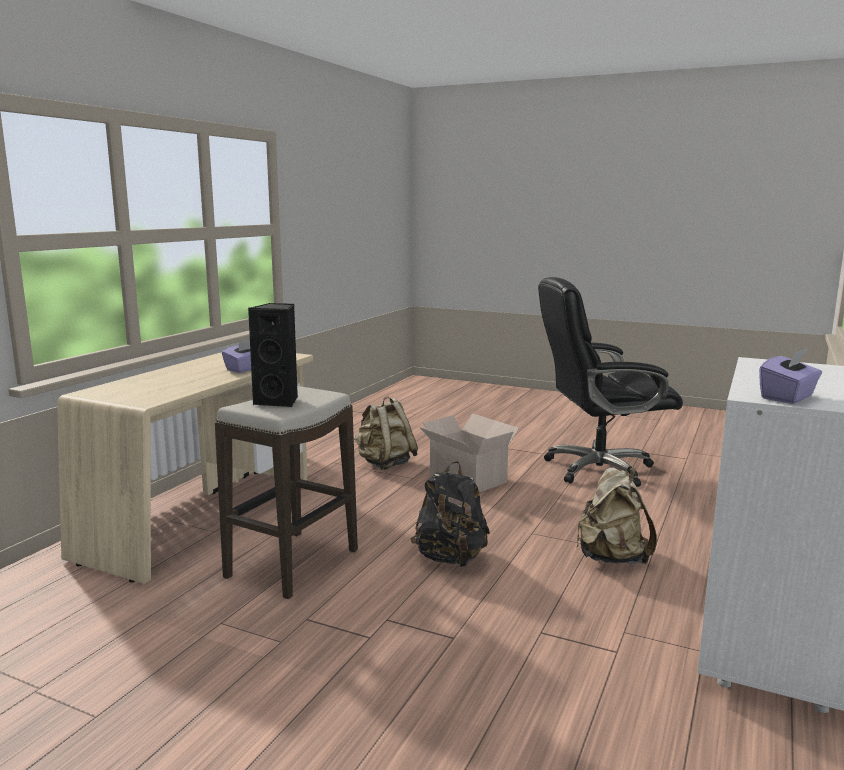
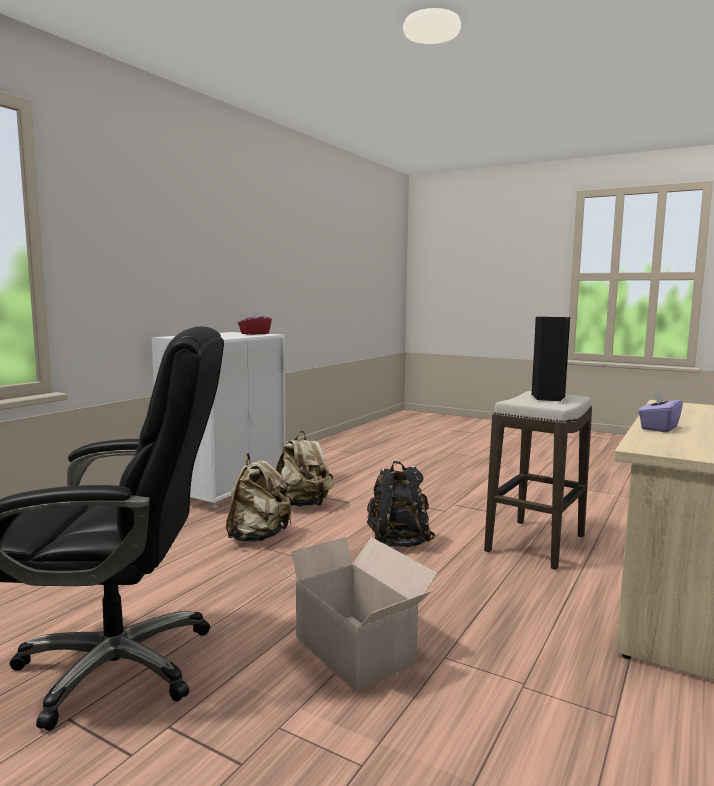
camera: 175 degrees left, 5 degrees down
(385, 464) = (504, 703): beige backpack -> beige backpack (303, 505)
(788, 397) = (254, 334): purple tissue box -> red tissue box

